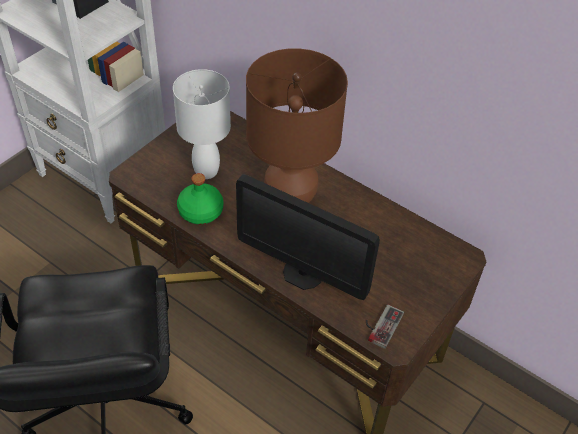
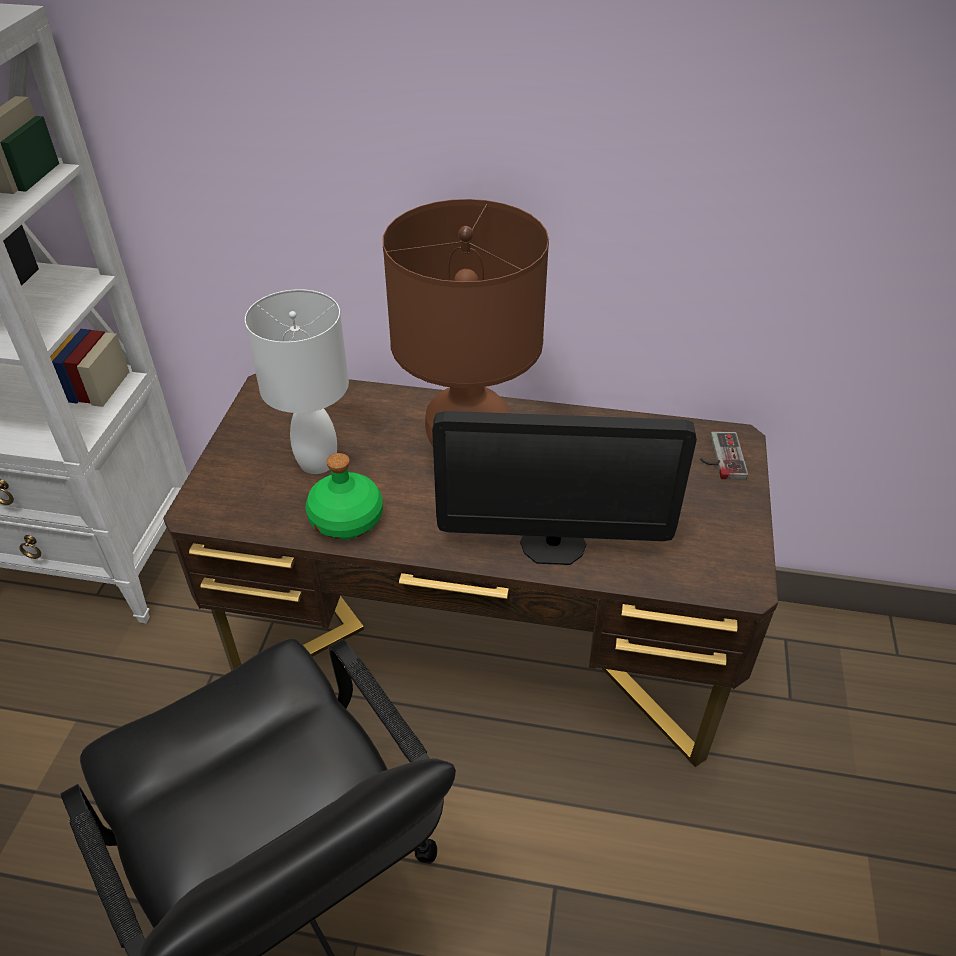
camera: 25 degrees left, 5 degrees down
(380, 325) = (705, 566): game controller -> game controller (720, 457)

